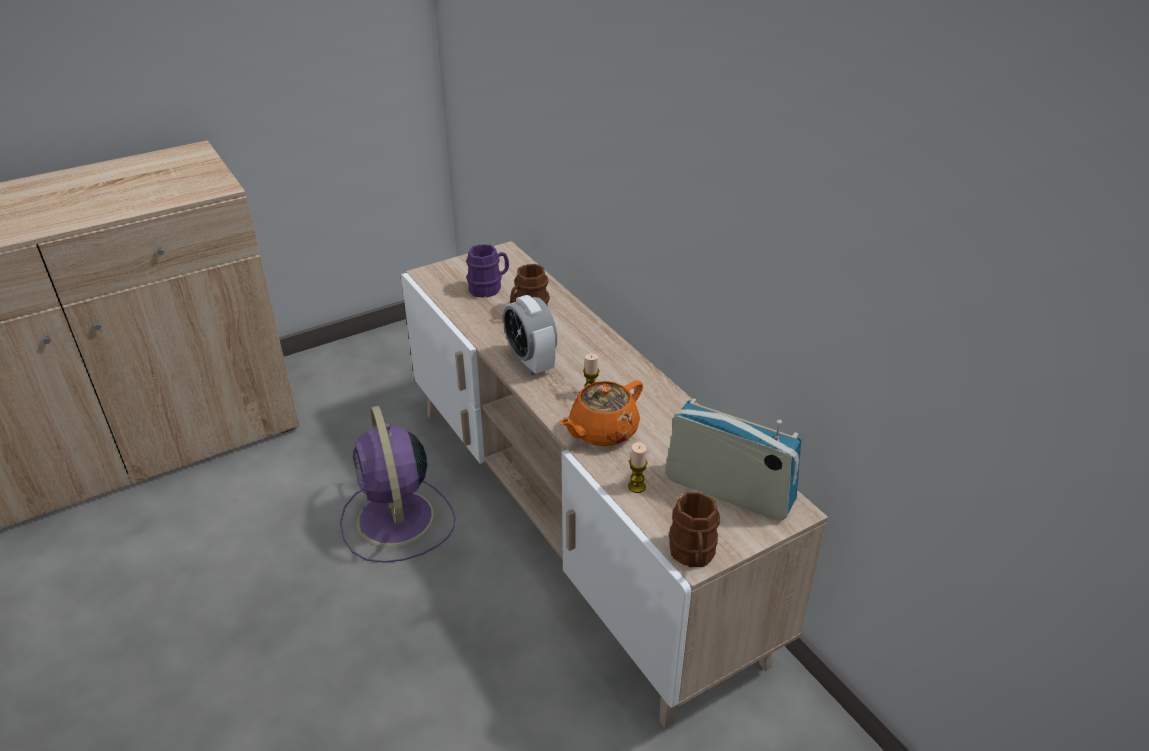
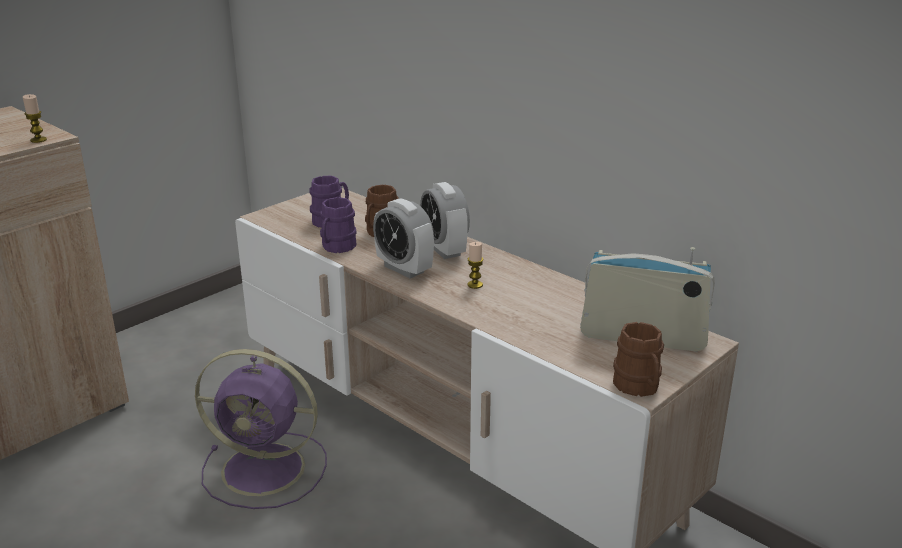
camera: 15 degrees left, 10 degrees down
(396, 521) = (267, 469): purple fan -> purple fan turned 45 degrees counterclockwise
(478, 324) = (336, 247): none -> purple mug
(581, 344) = (444, 250): none -> alarm clock
(602, 431) = (502, 310): orange teapot -> none
(636, 486) = (558, 345): candle -> candle (38, 140)

